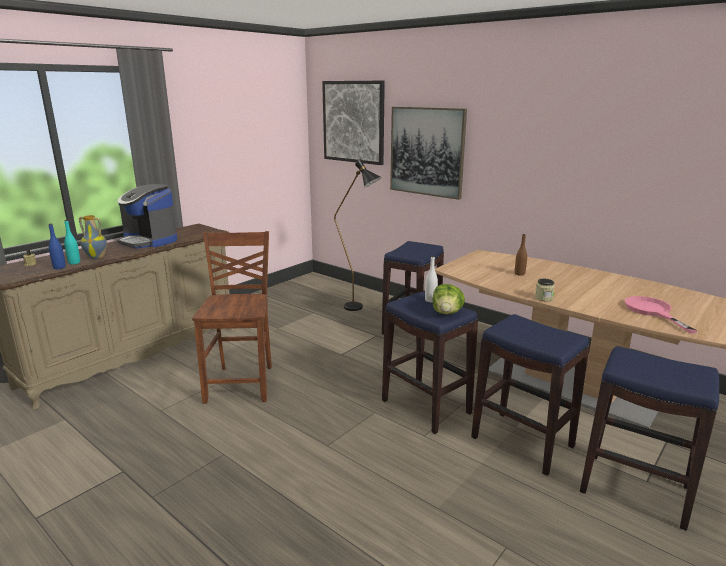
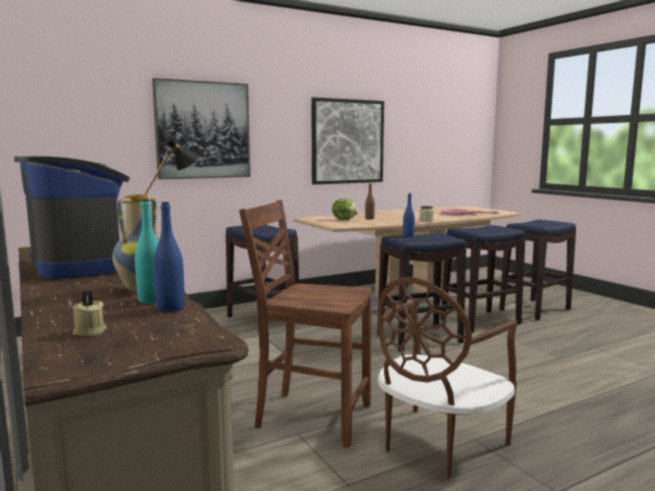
camera: 70 degrees left, 10 degrees down
(149, 241) = (85, 265): coffee machine -> coffee machine turned 90 degrees counterclockwise
(212, 438) = (437, 444): none -> brown chair
(353, 122) = (81, 96): picture -> picture (347, 141)
(430, 300) = (408, 236): white bottle -> blue bottle
(447, 313) = (441, 235): lettuce -> lettuce (345, 219)

